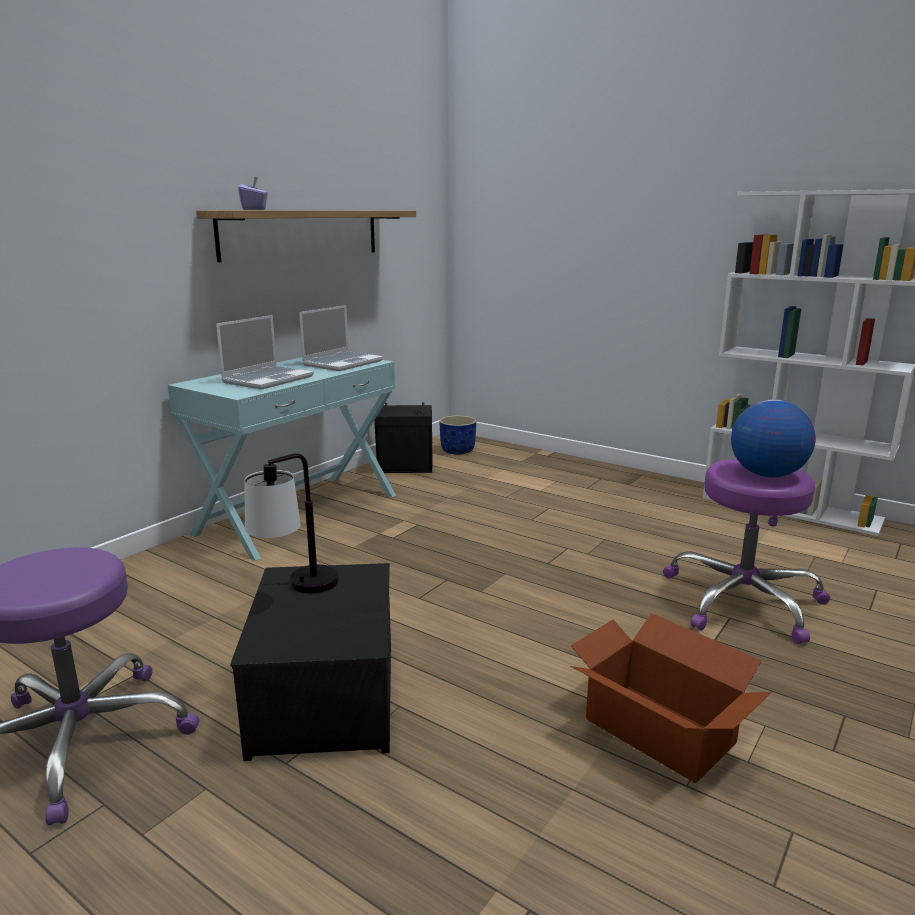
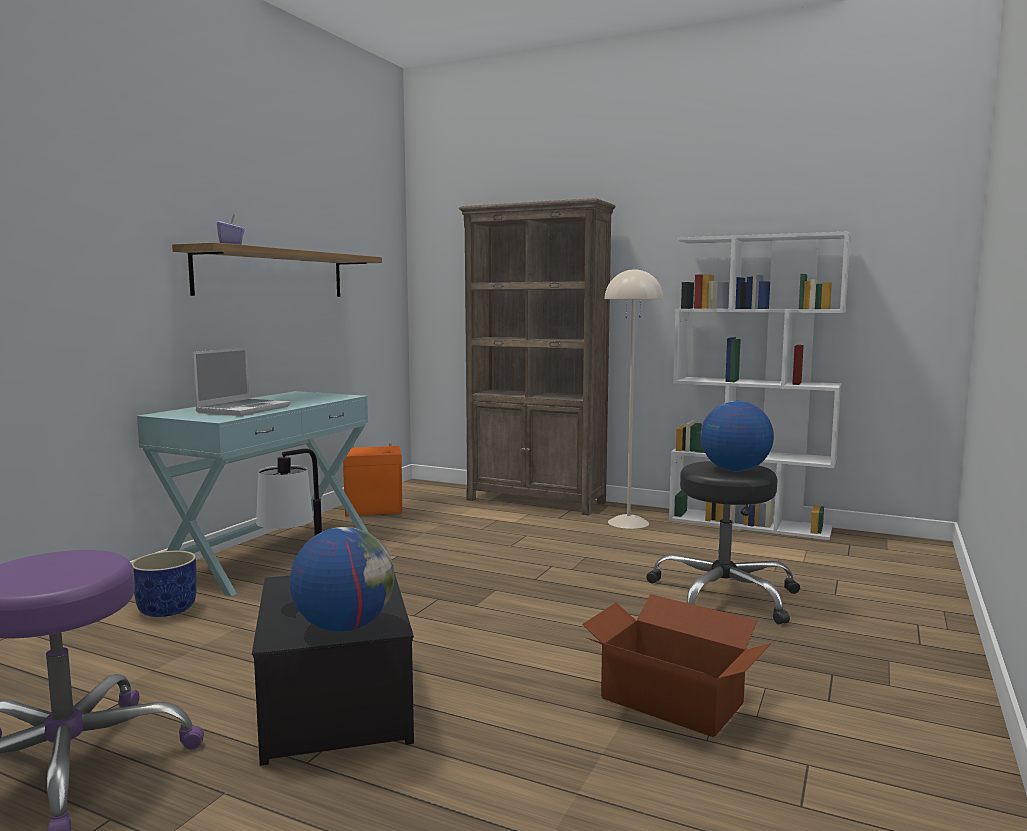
camera: 10 degrees left, 10 degrees down
(323, 639) = (344, 627): none -> globe
(343, 363) = (315, 397): laptop -> none
(406, 468) = (374, 511): black speaker -> orange speaker
(458, 451) = (424, 494): blue planter -> blue planter (168, 609)
(568, 466) = (536, 501): none -> brown bookcase
(658, 498) = (628, 522): none -> beige floor lamp
(743, 601) = (724, 596): purple stool -> black stool

